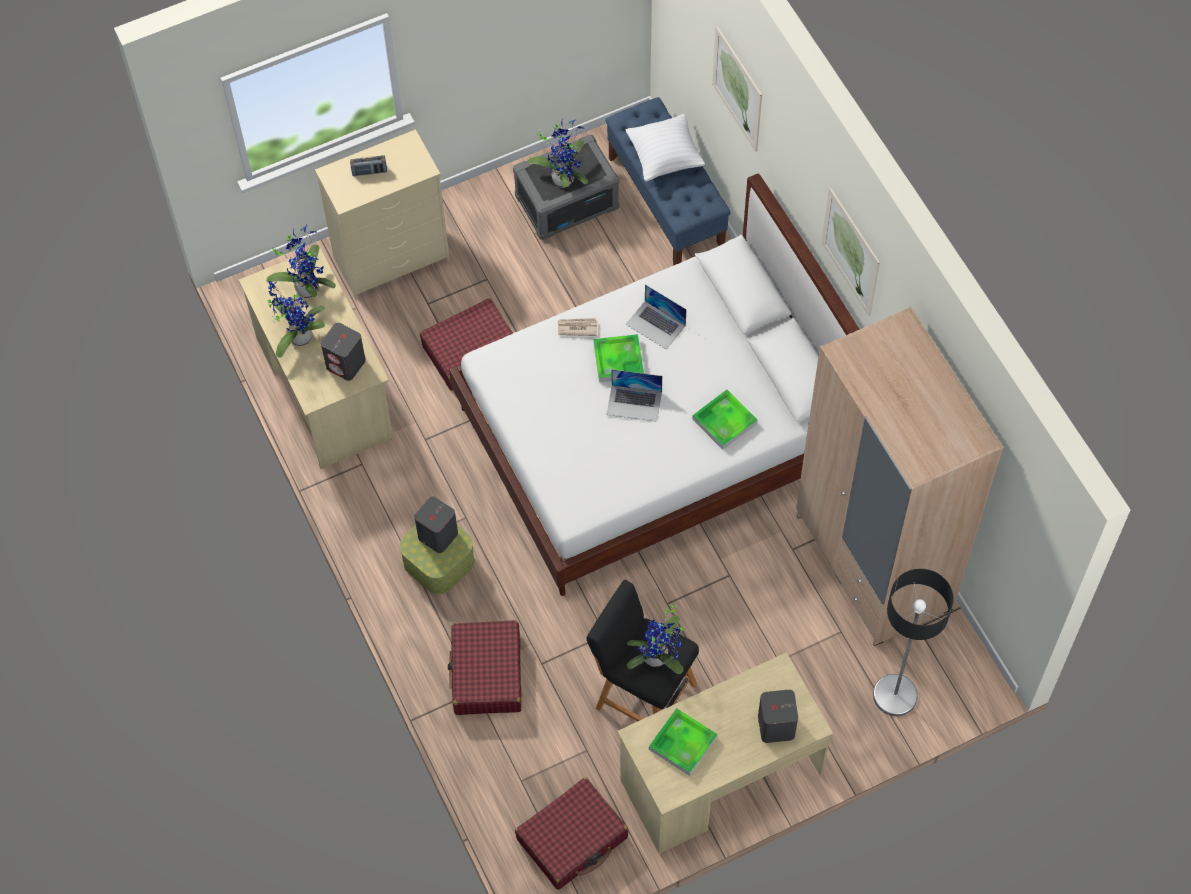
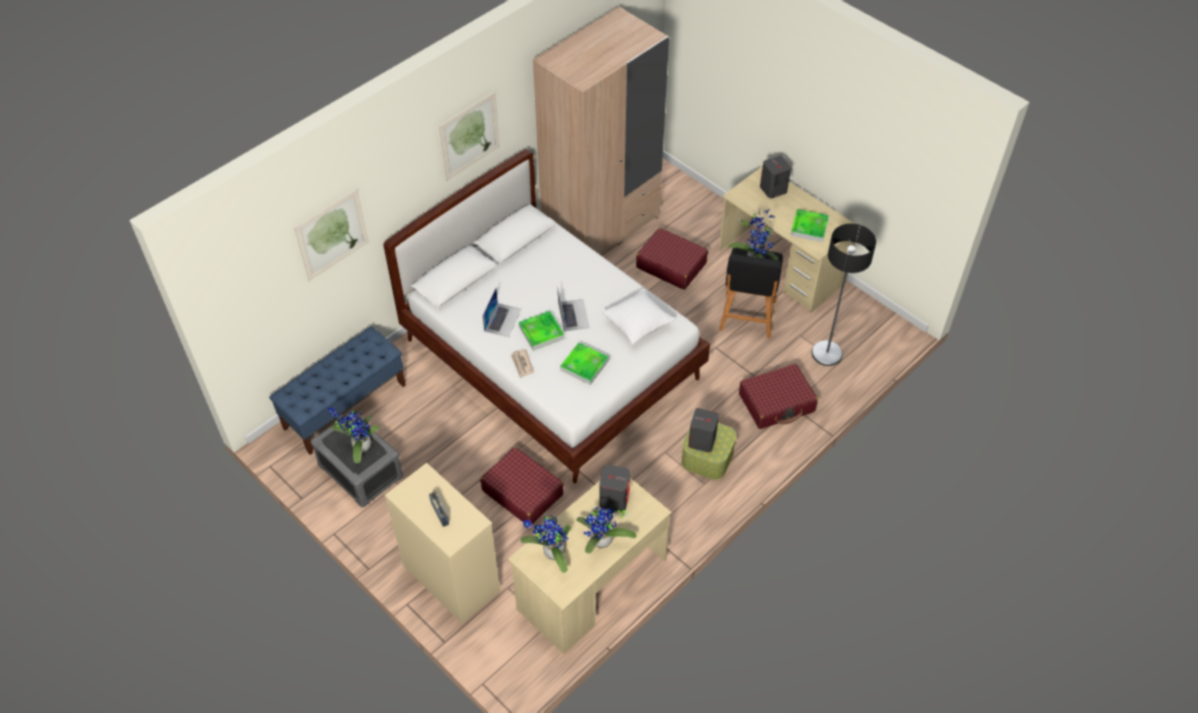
camera: 110 degrees left, 10 degrees down
(572, 838) = (861, 326): red suitcase -> red suitcase (671, 265)
(664, 158) = (332, 374): white pillow -> white pillow (637, 325)
(724, 421) = (567, 264): tray -> tray (584, 365)
(895, 695) = (686, 202): floor lamp -> floor lamp (827, 353)

